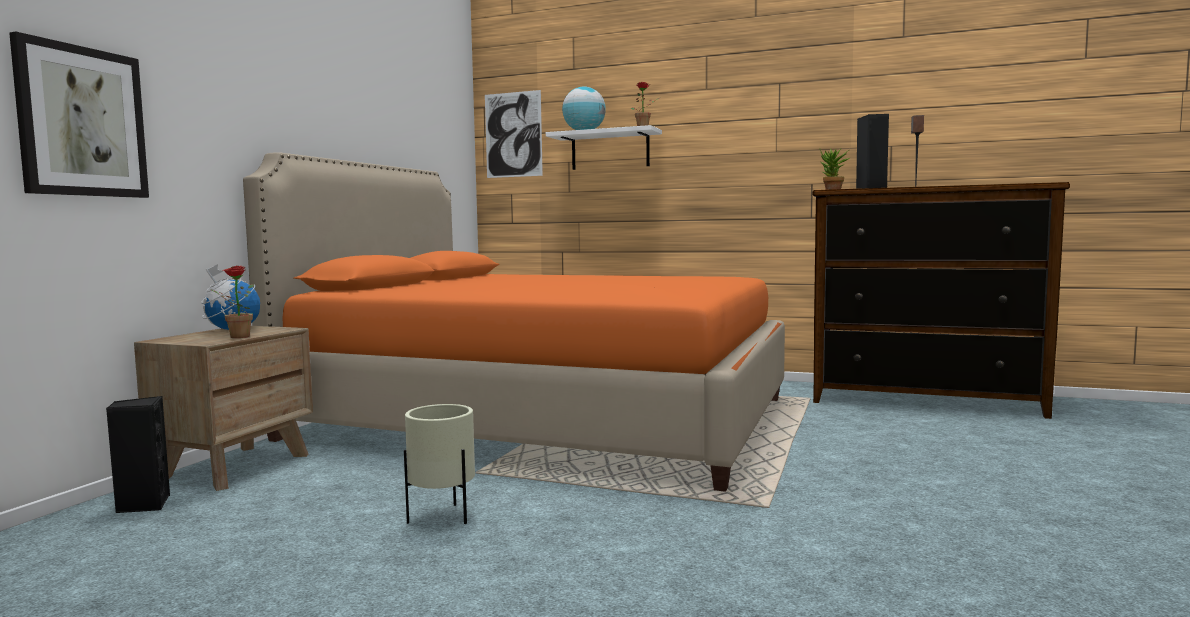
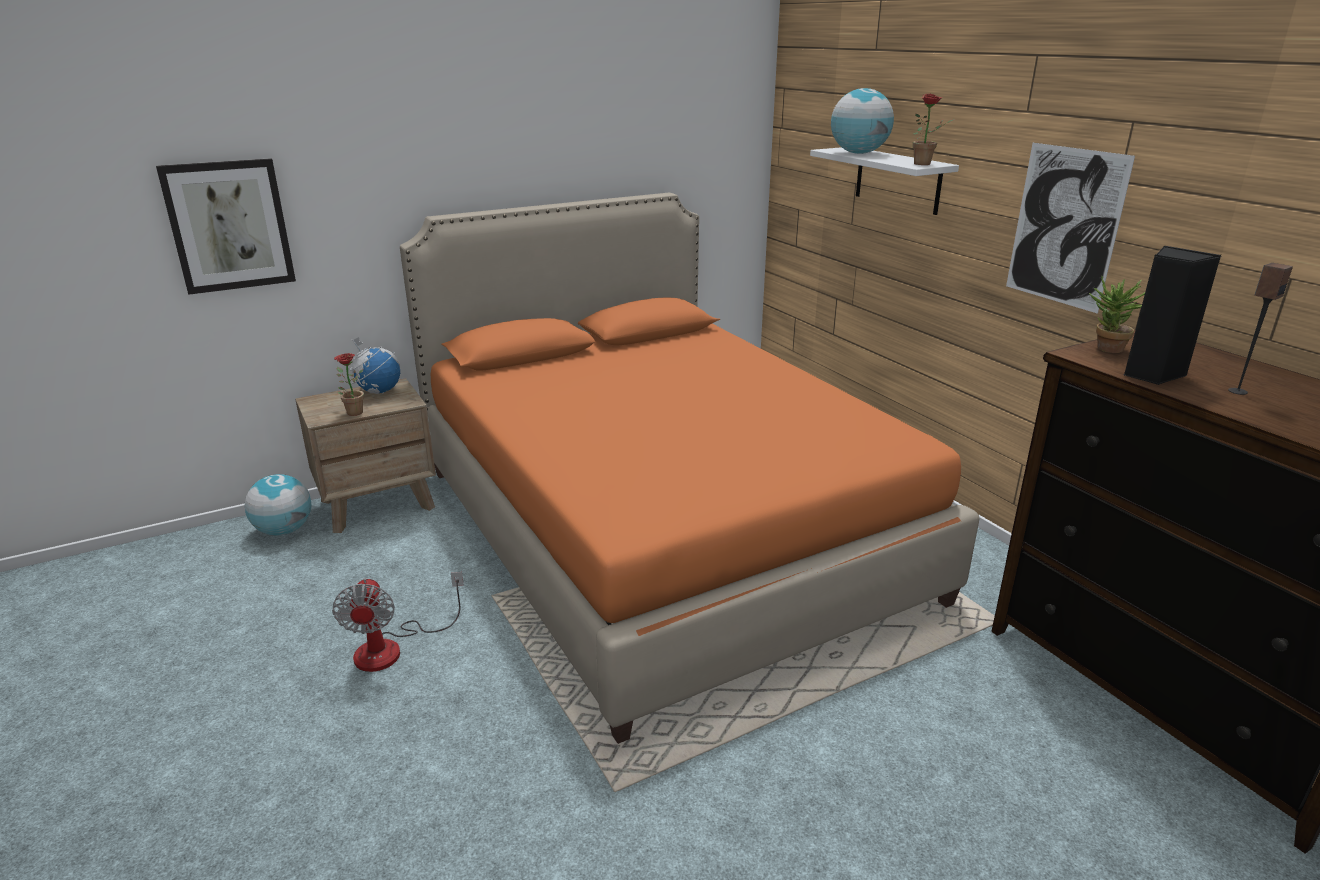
camera: 40 degrees right, 20 degrees up
(143, 505) = (284, 530): black speaker -> globe
(443, 518) = (393, 647): beige planter -> fan
(513, 134) = (805, 132): picture -> picture (1065, 226)

